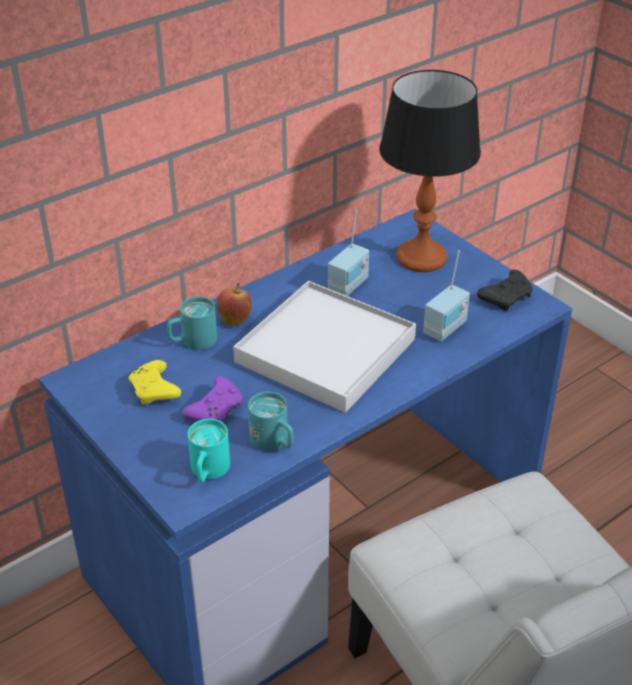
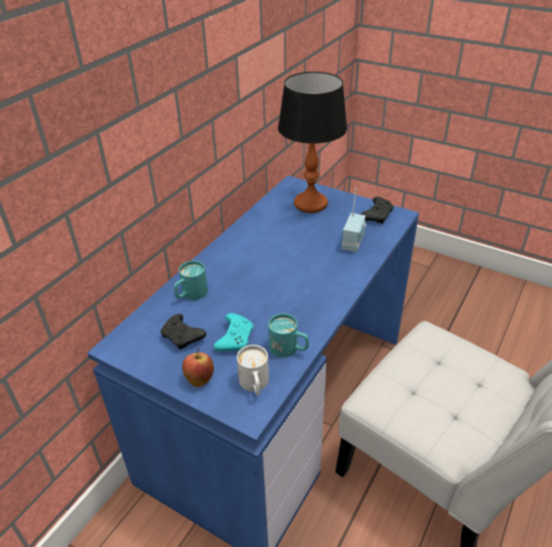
camera: 20 degrees left, 0 degrees up
(155, 391) = (183, 337): yellow game controller -> black game controller
(208, 472) = (255, 385): turquoise mug -> white mug
(216, 410) = (235, 338): purple game controller -> turquoise game controller
(235, 319) = (212, 272): apple -> apple (199, 379)
(326, 350) = (286, 277): white tray -> none
(349, 286) = (276, 231): radio -> none

